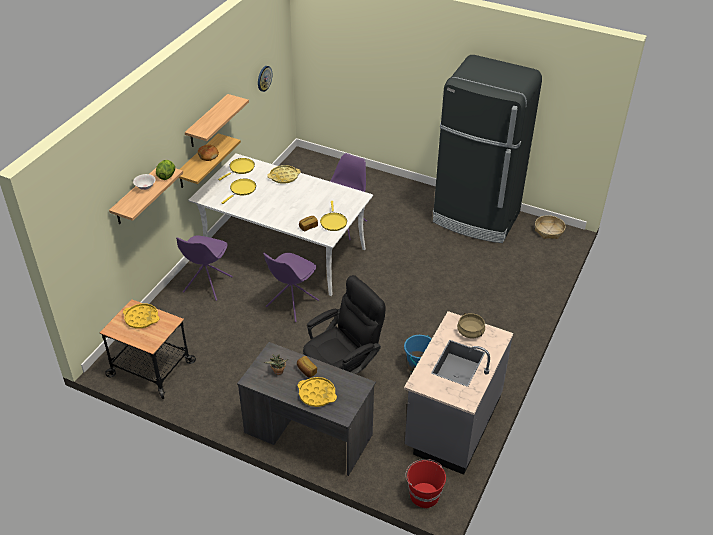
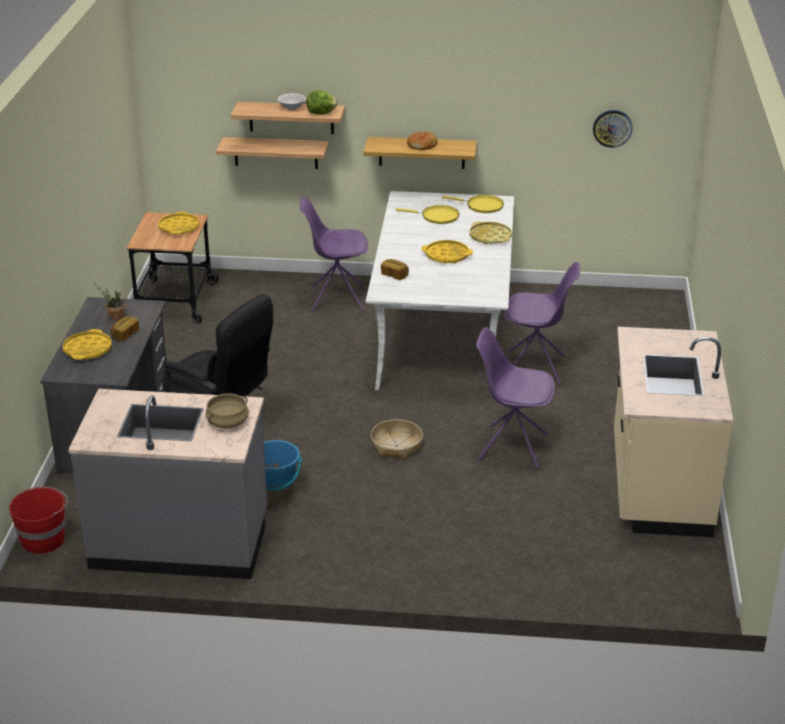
camera: 70 degrees right, 10 degrees down
(207, 121) = (457, 111): shelf -> shelf (276, 153)
(291, 304) = (339, 364): purple chair -> purple chair (511, 447)
(296, 199) = (447, 256): none -> yellow tray
(333, 222) = (419, 290): yellow frying pan -> none
(476, 218) = (658, 486): black fridge -> beige counter
(549, 231) = (694, 573): basket -> basket (396, 446)

